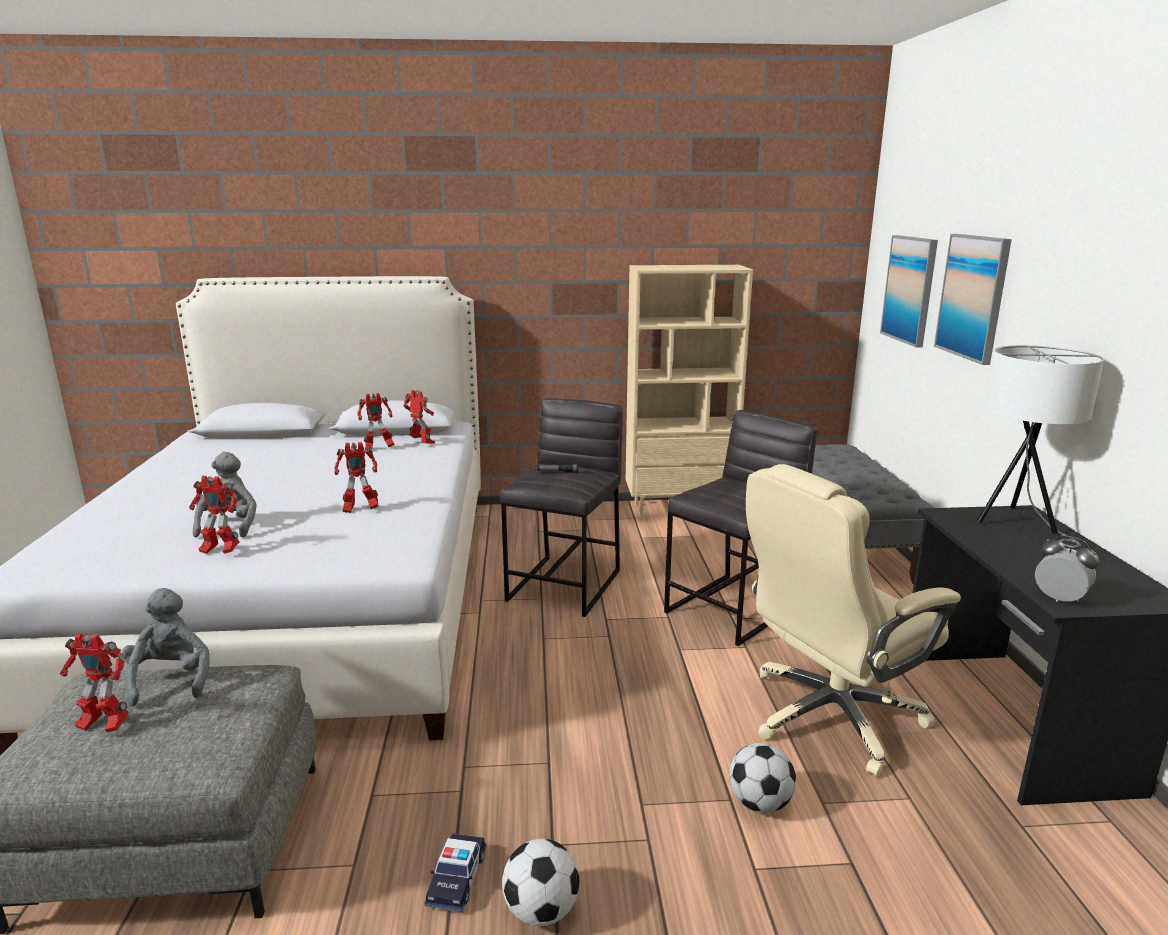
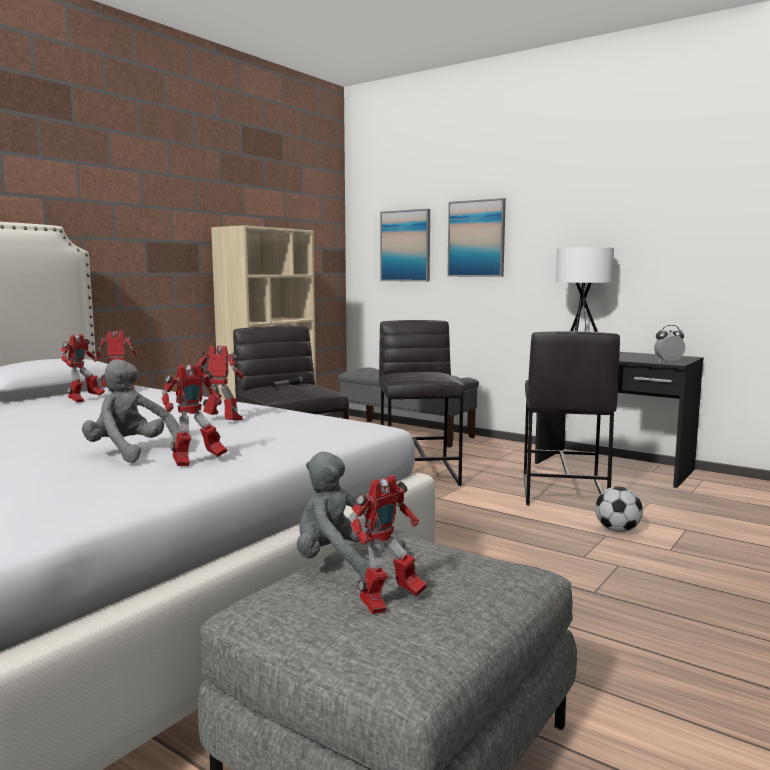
camera: 50 degrees left, 10 degrees down
(360, 509) = (223, 421): toy robot -> toy robot turned 105 degrees counterclockwise
(457, 879) = (597, 632): toy car -> none
(541, 910) = (655, 614): football -> none
(830, 716) = (562, 492): beige office chair -> grey stool

